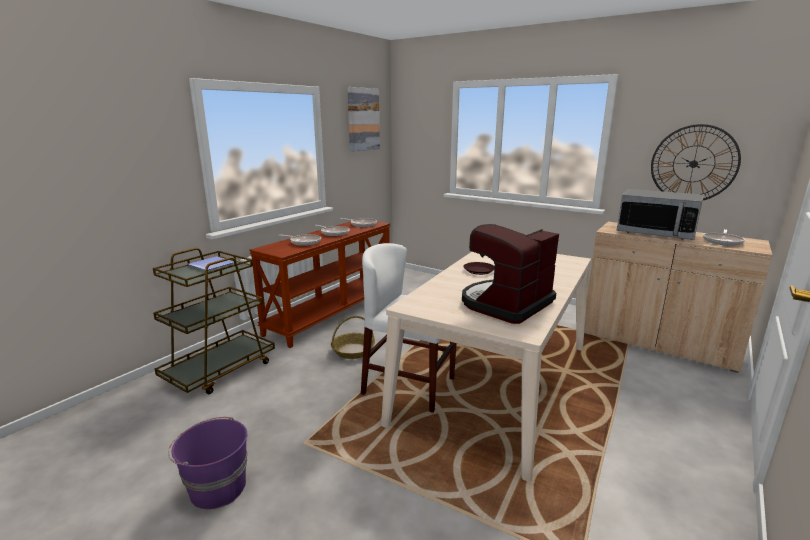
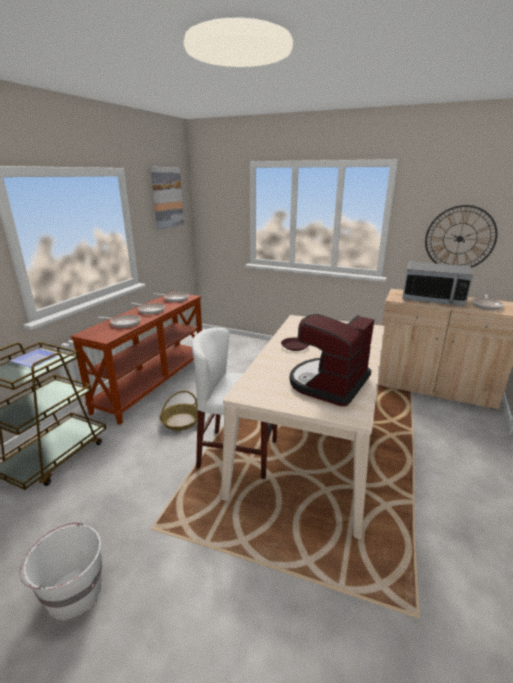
camera: 10 degrees left, 5 degrees up
(217, 487) = (73, 592): purple bucket -> white bucket

